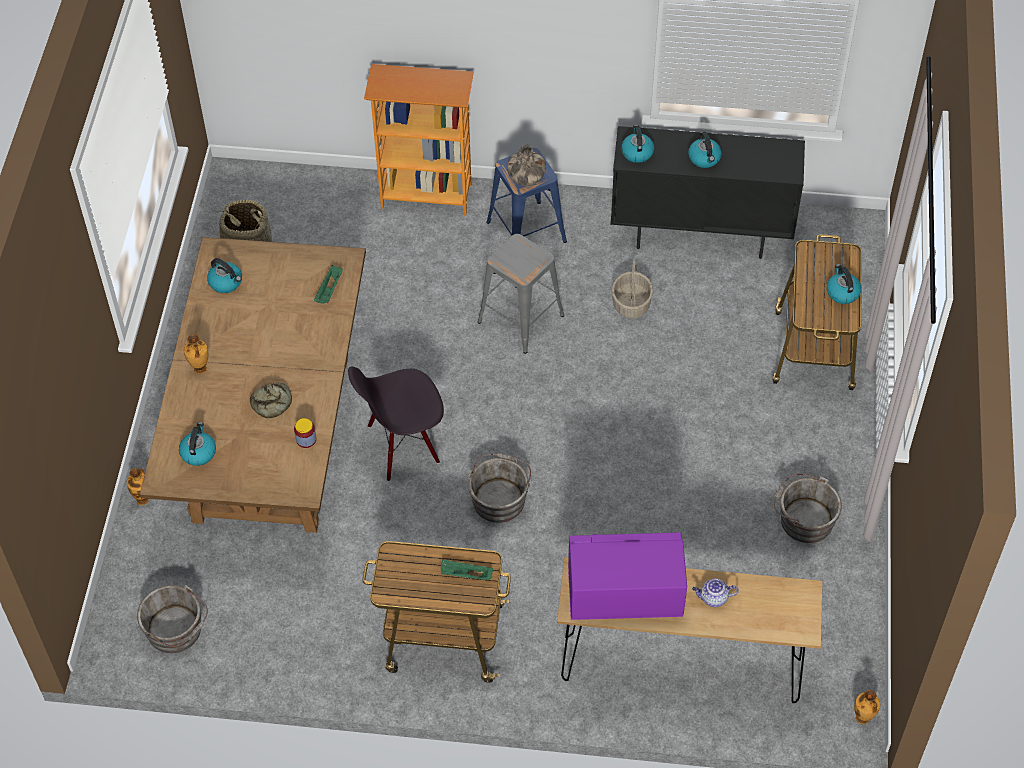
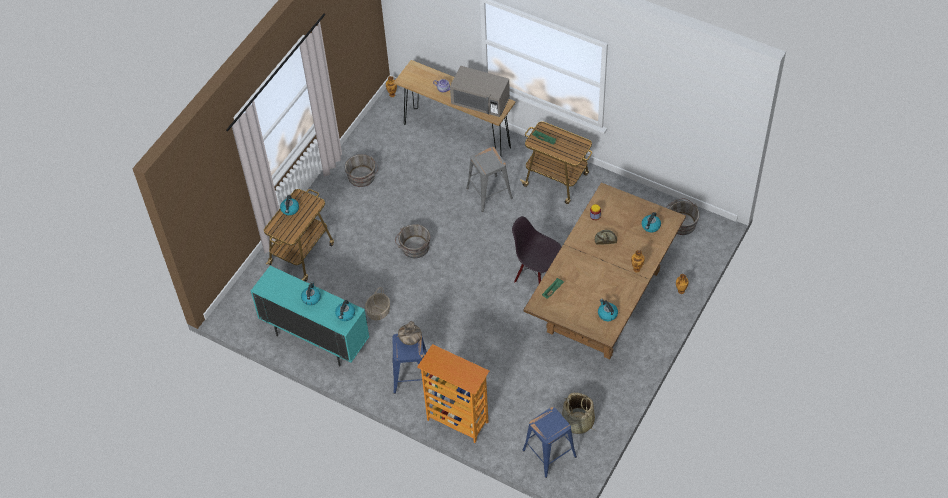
camera: 155 degrees left, 0 degrees up
(273, 197) = (549, 453): none -> blue stool
(402, 446) = (537, 275): black chair -> black chair turned 150 degrees counterclockwise
(499, 497) = (500, 233): grey bucket -> grey bucket (414, 248)
(521, 318) = (441, 324): grey stool -> grey stool (489, 193)
(624, 593) = (480, 102): purple microwave -> grey microwave
(701, 234) = (316, 339): black cabinet -> turquoise cabinet

